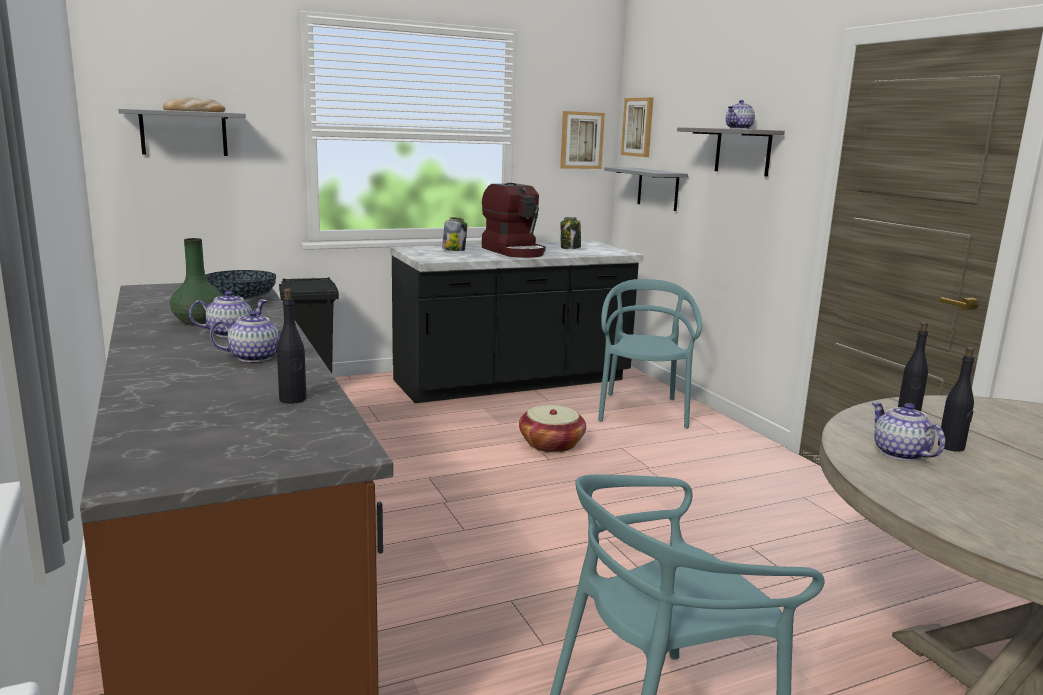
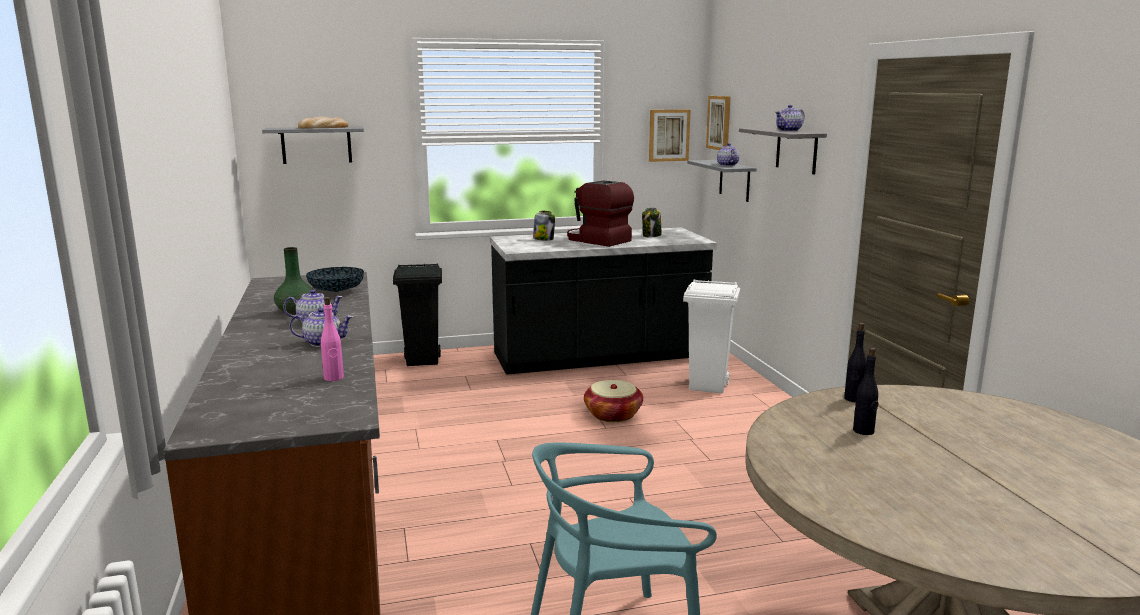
camera: 10 degrees right, 0 degrees up
(293, 399) = (333, 378): black bottle -> pink bottle
(514, 251) = (597, 240): coffee machine -> coffee machine turned 150 degrees clockwise
(642, 411) = (708, 386): turquoise chair -> white trash can
(899, 453) = (811, 435): teapot -> teapot (727, 165)

